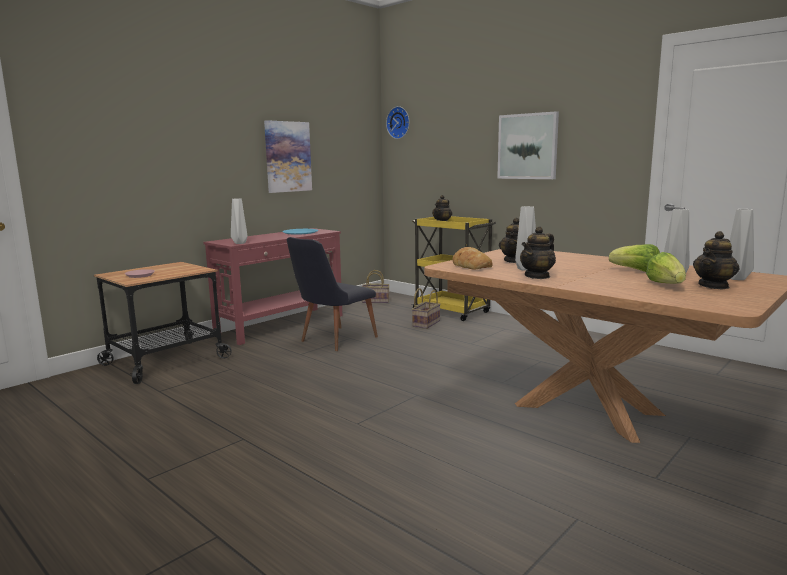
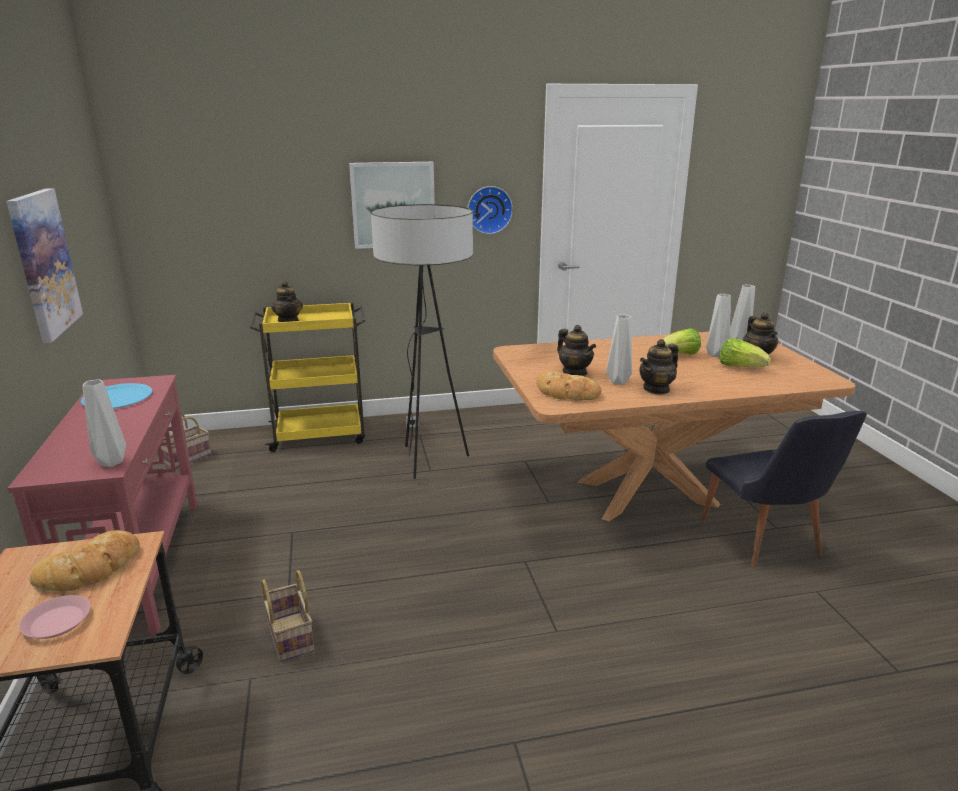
camera: 55 degrees left, 10 degrees up
(178, 270) = (91, 569): none -> bread
(332, 340) = (279, 548): black chair -> black chair (766, 543)
(399, 122) = (147, 166): wall clock -> wall clock (489, 209)
(426, 323) = (329, 465): basket -> basket (288, 636)
(477, 340) = (428, 463): none -> floor lamp
(537, 276) = (656, 389): teapot -> teapot turned 60 degrees clockwise

